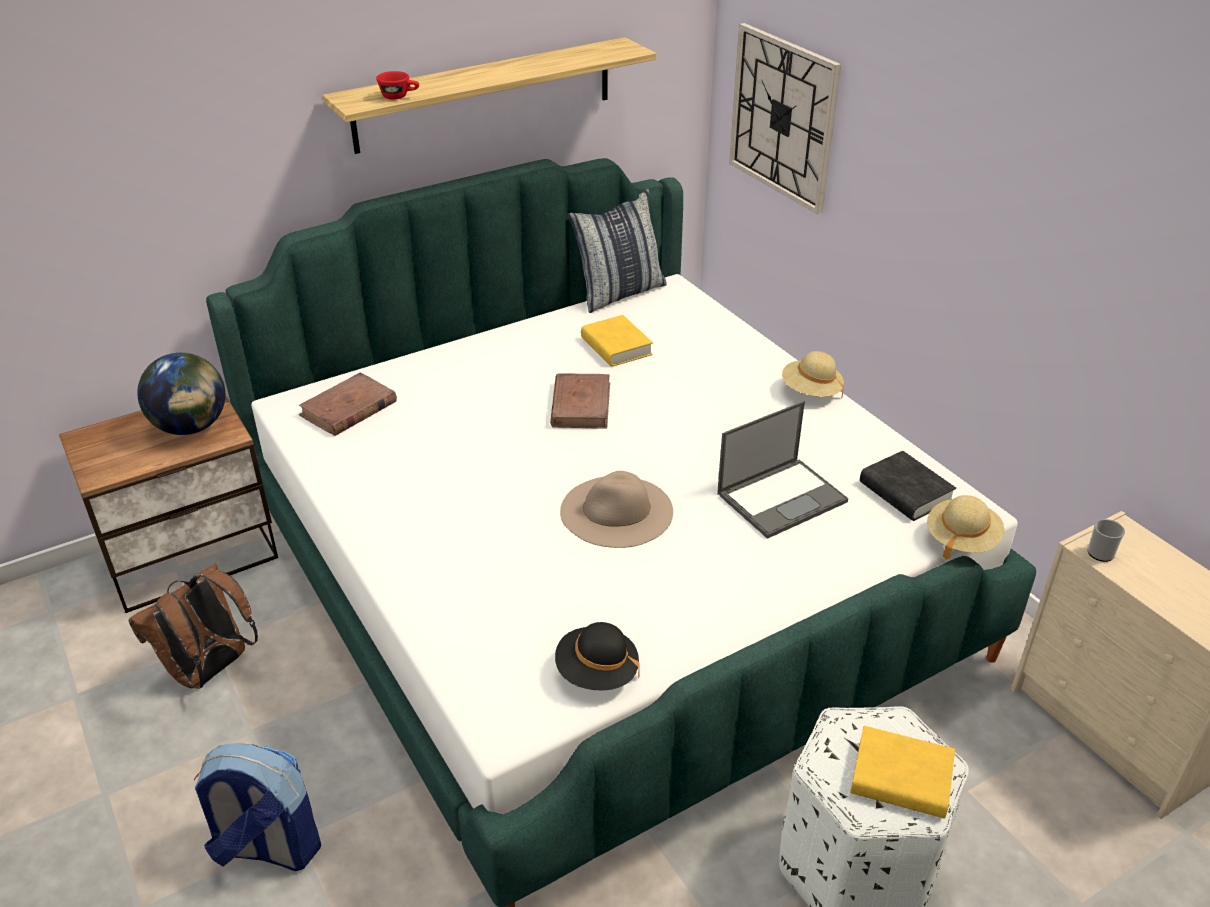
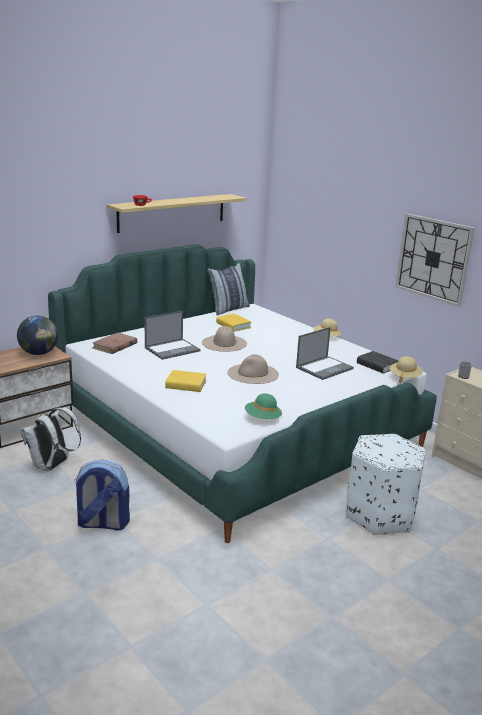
camera: 10 degrees left, 15 degrees down
(210, 671) = (52, 466): brown backpack -> white backpack
(465, 423) = (172, 349): none -> laptop
(581, 405) = (224, 343): brown book -> beige hat
(597, 672) = (262, 418): black hat -> green hat
(783, 117) = (301, 227): wall clock -> wall clock (433, 258)
(901, 778) = (398, 452): yellow book -> yellow book (186, 385)

